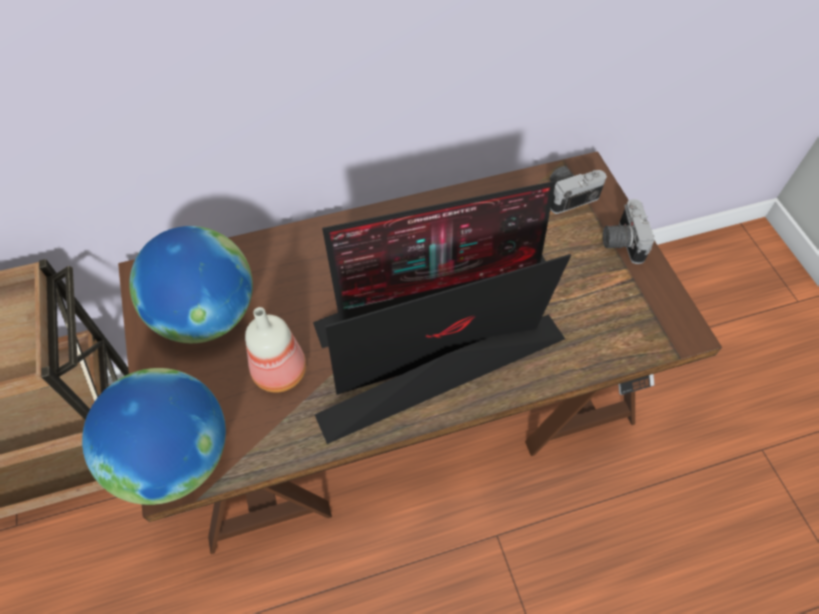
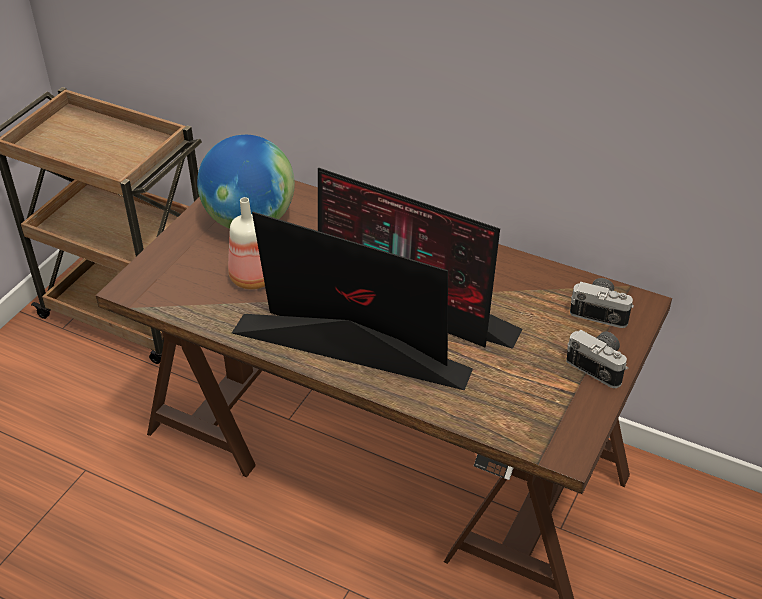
camera: 45 degrees right, 15 degrees down
(175, 459) = (143, 280): globe -> none
(621, 241) = (600, 365): camera -> camera turned 90 degrees clockwise

